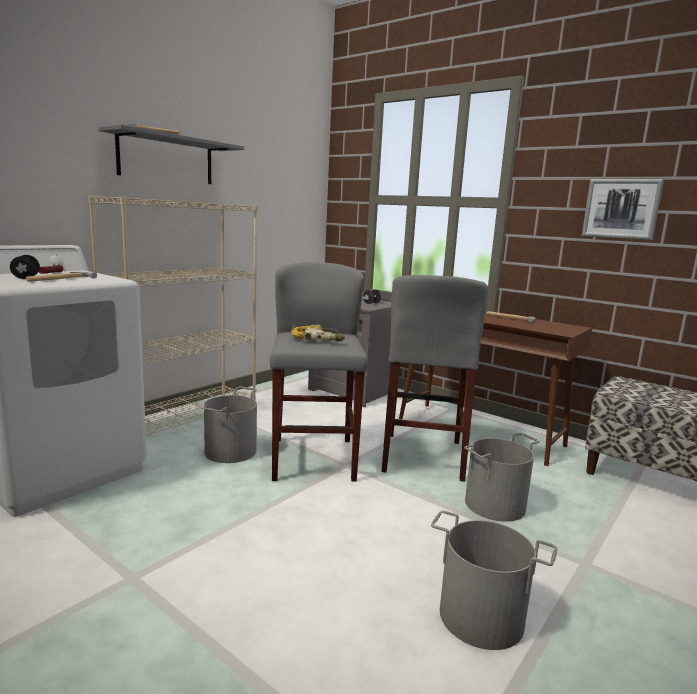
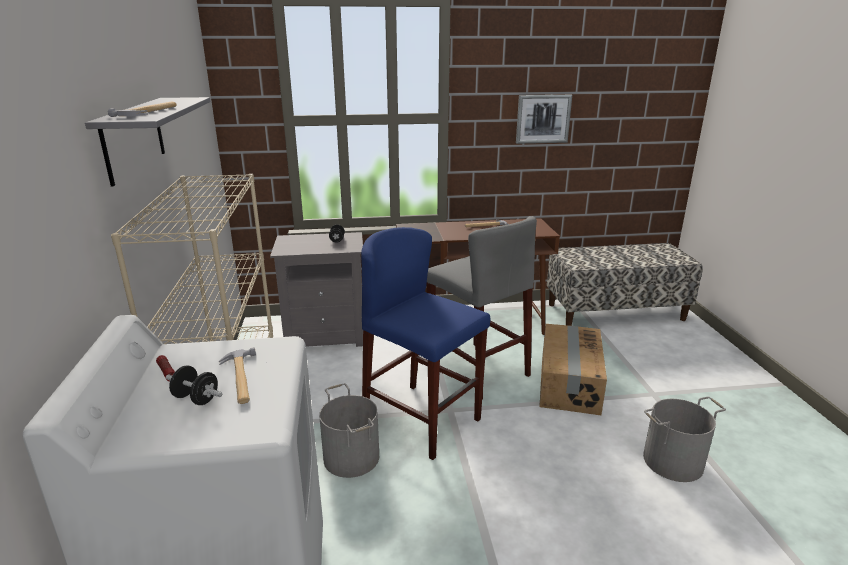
camera: 45 degrees left, 10 degrees up
(313, 459) = (421, 420): grey stool -> blue stool
(317, 339) = (430, 313): power drill -> none
(494, 504) = (568, 383): grey bucket -> cardboard box

